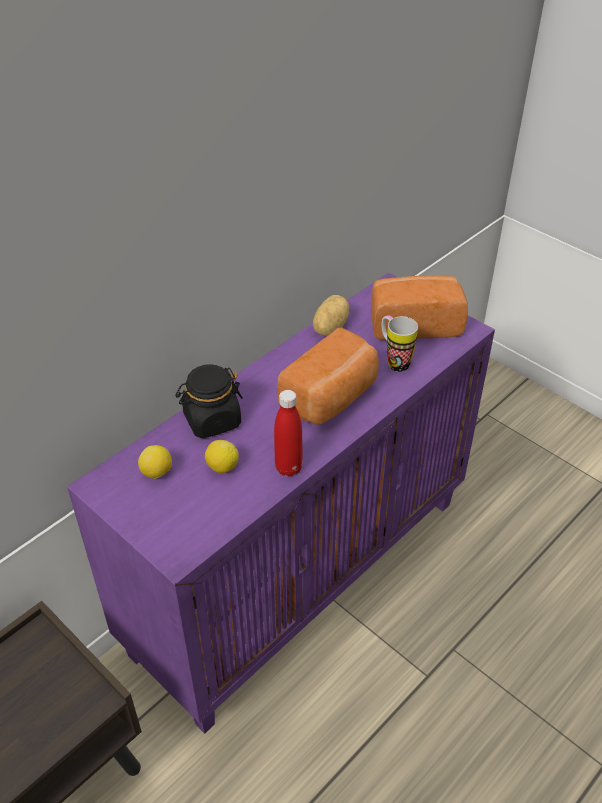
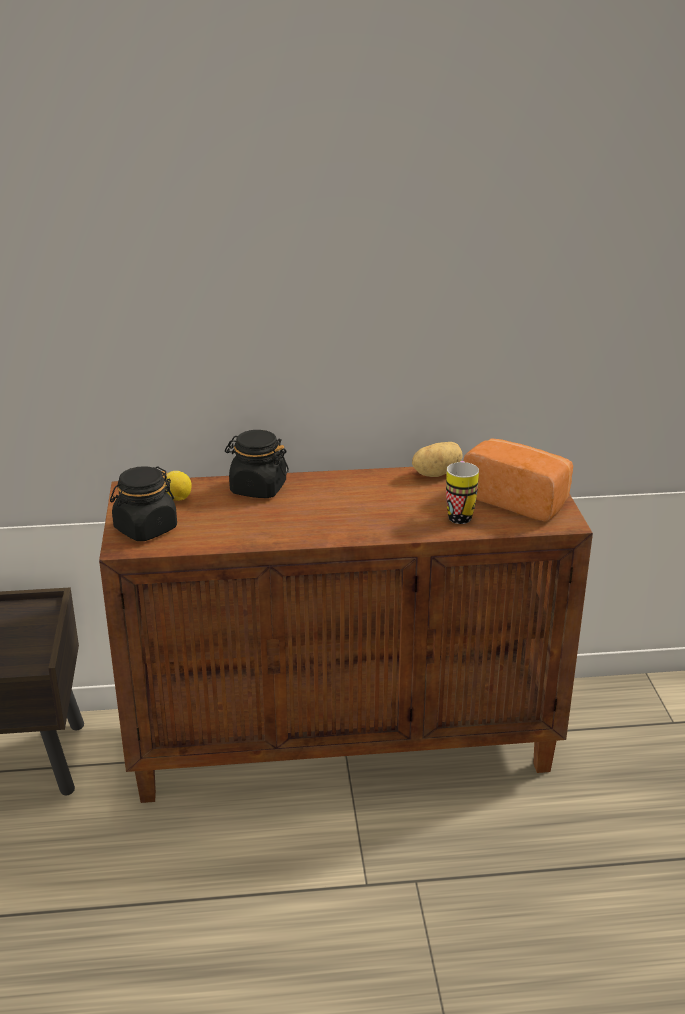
camera: 40 degrees right, 15 degrees down
(172, 523) = (145, 529): none -> black jar
(222, 467) = (224, 516): lemon -> none
(288, 468) = (270, 538): red bottle -> none
(300, 572) = (344, 743): purple cabinet -> brown cabinet
(332, 397) = (369, 514): bread -> none

